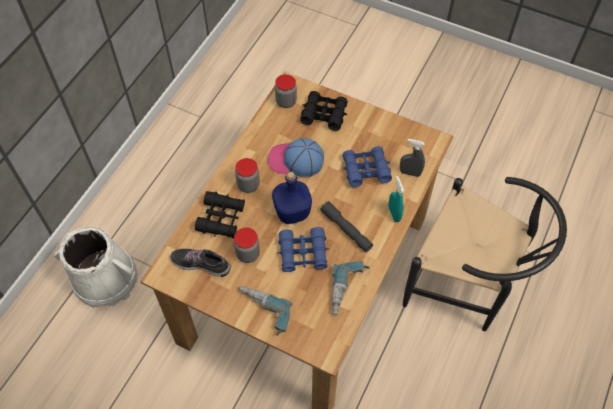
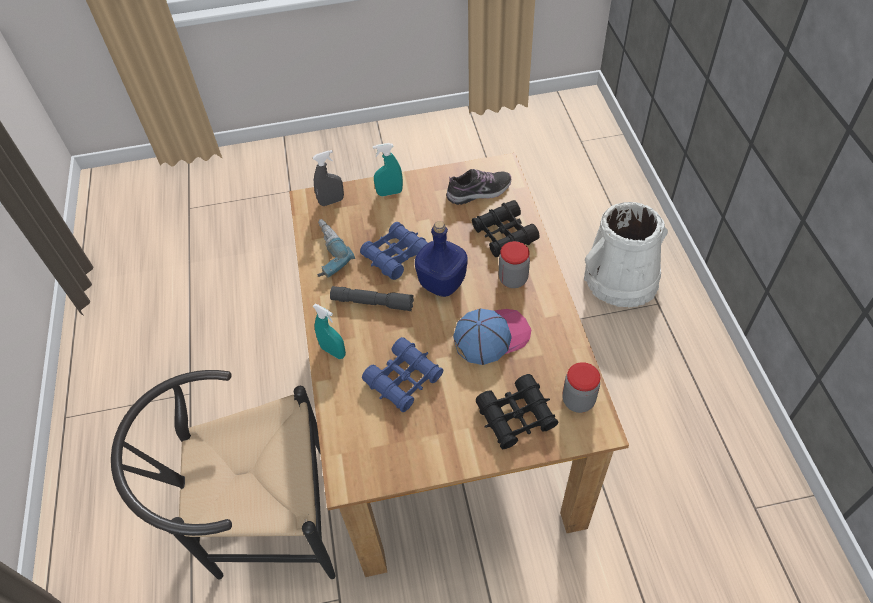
camera: 145 degrees right, 5 degrees down
(248, 254) = (447, 223): jar -> none
(261, 312) = (390, 193): power drill -> turquoise spray bottle
(410, 173) = (349, 412): grey spray bottle -> grey spray bottle (331, 201)

